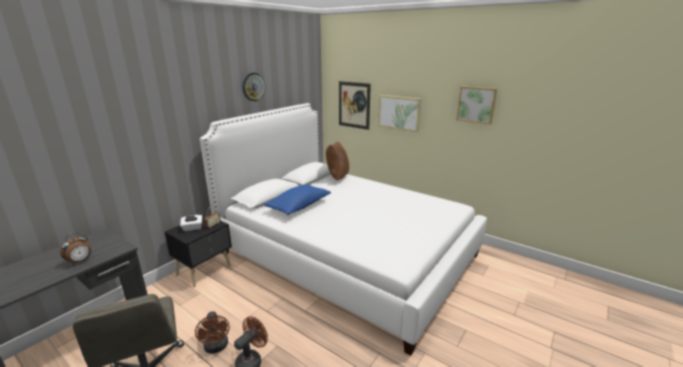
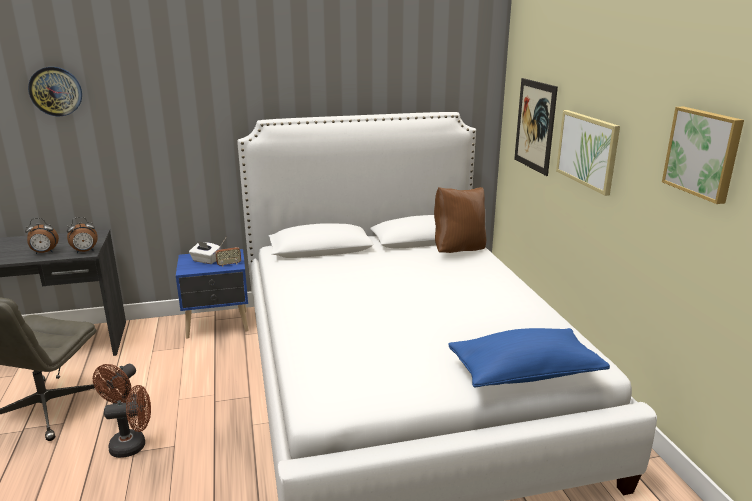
camera: 40 degrees right, 0 degrees up
(119, 248) = (85, 251): none -> alarm clock
(205, 270) = (218, 325): black nightstand -> blue nightstand
(253, 87) = (348, 75): wall clock -> wall clock (56, 91)
(298, 206) = (335, 273): blue pillow -> blue pillow (524, 373)

